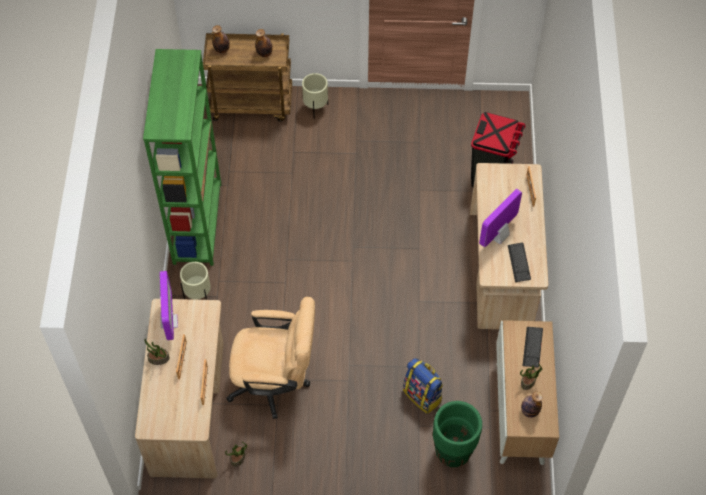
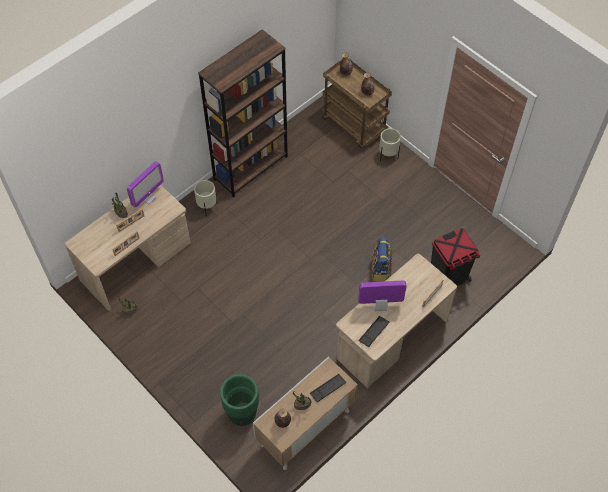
camera: 45 degrees right, 0 degrees up
(197, 223) = (251, 168): green bookcase -> brown bookcase
(275, 383) = (193, 288): beige office chair -> none
(423, 395) = (262, 367): backpack -> backpack (380, 270)

